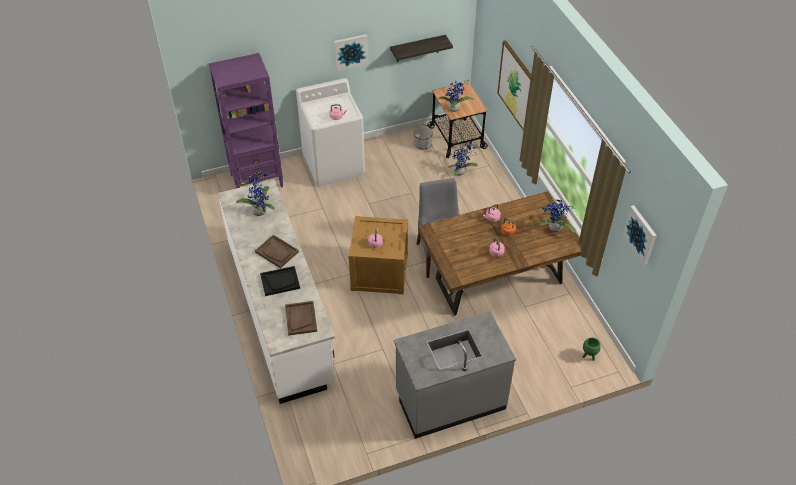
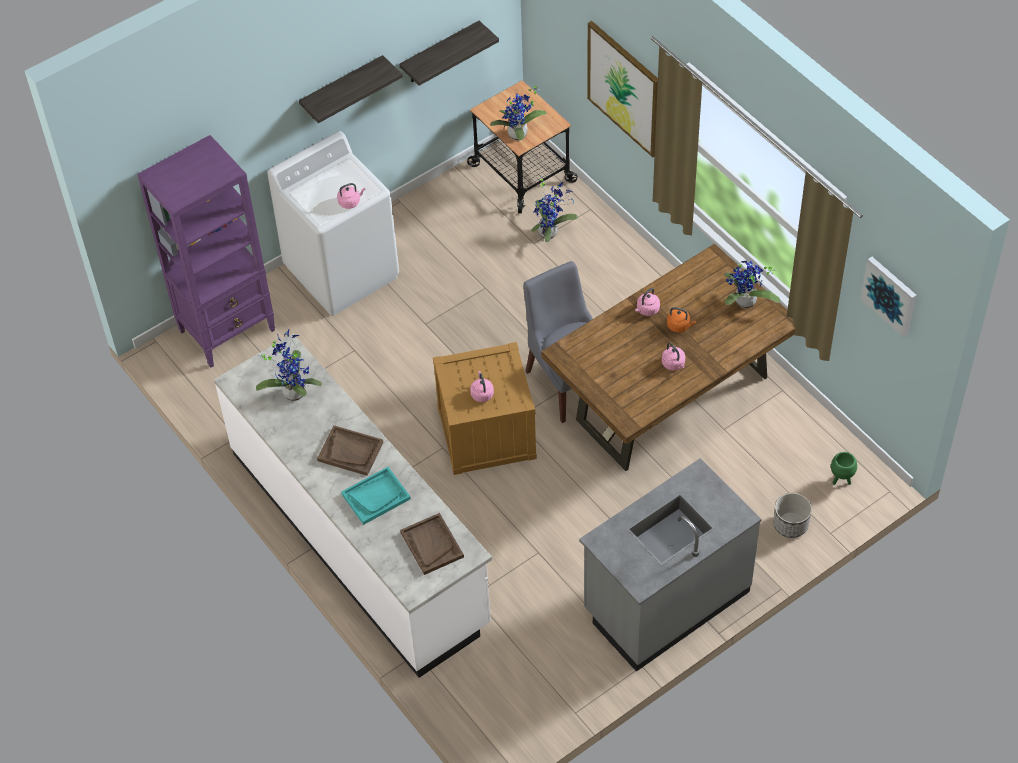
camera: 15 degrees left, 5 degrees up
(280, 281) = (376, 496): black tray -> turquoise tray
(350, 51) = (342, 89): picture -> shelf
(422, 144) = (471, 199): planter -> planter (790, 525)

